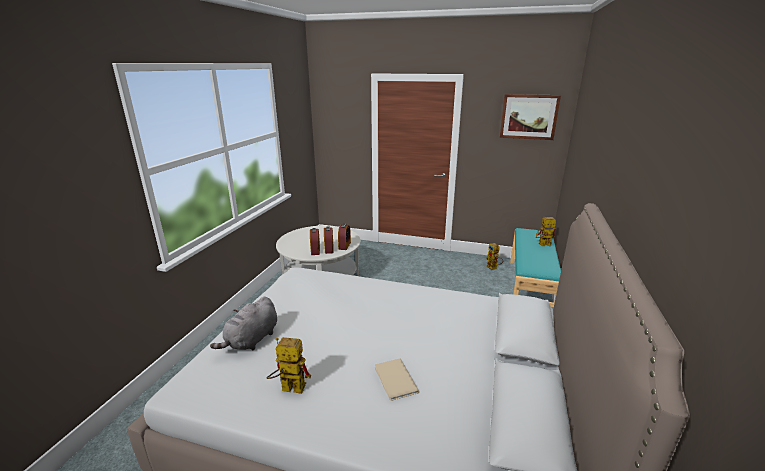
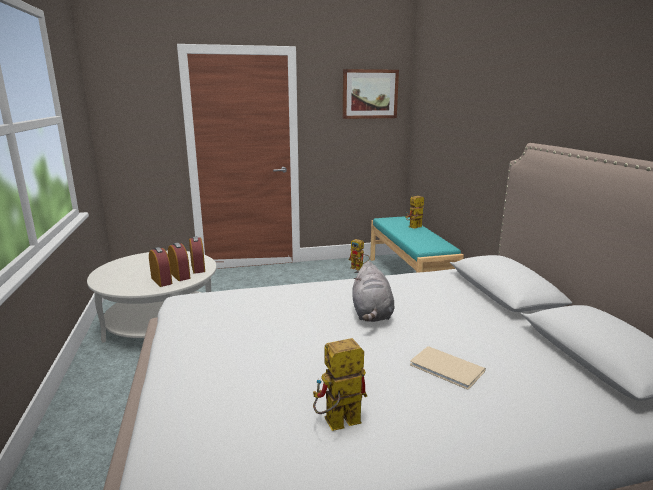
camera: 30 degrees left, 5 degrees down
(251, 340) = (212, 391): grey plush toy -> grey plush toy (371, 314)

